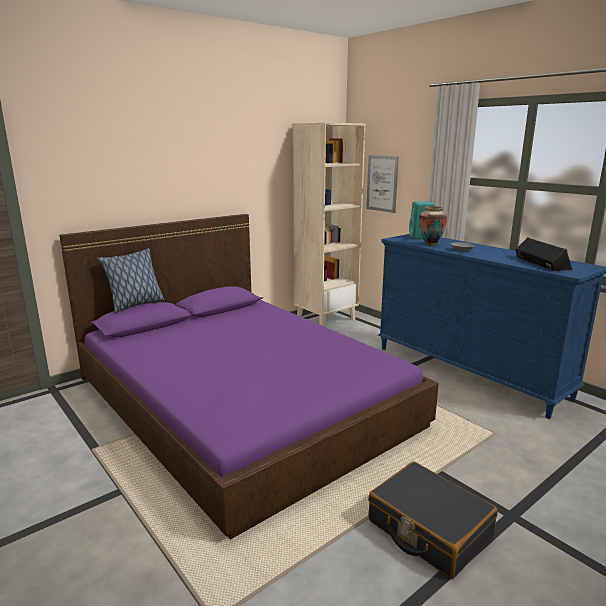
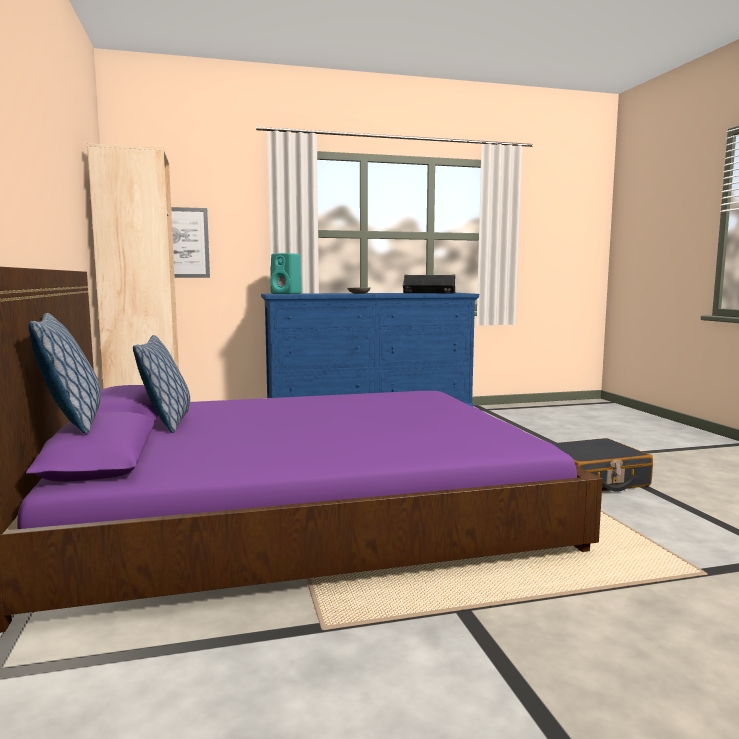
camera: 65 degrees left, 10 degrees down
(216, 317) = (166, 423): none -> pillow
(430, 245) = (322, 294): vase -> none

